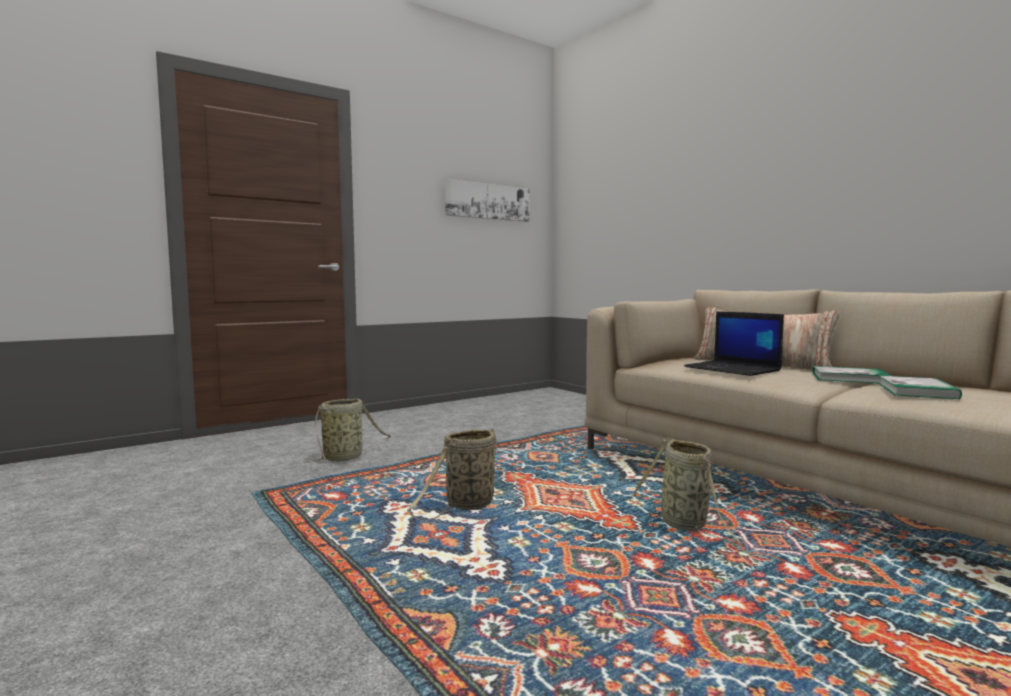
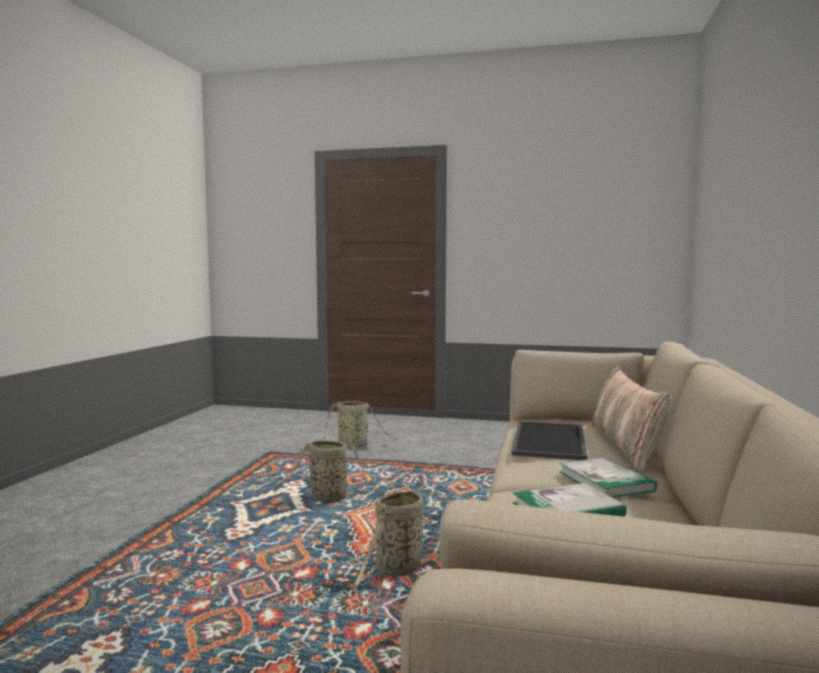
camera: 50 degrees right, 0 degrees up
(487, 201) = (592, 224): picture -> none
(733, 369) = (551, 441): laptop -> tray

